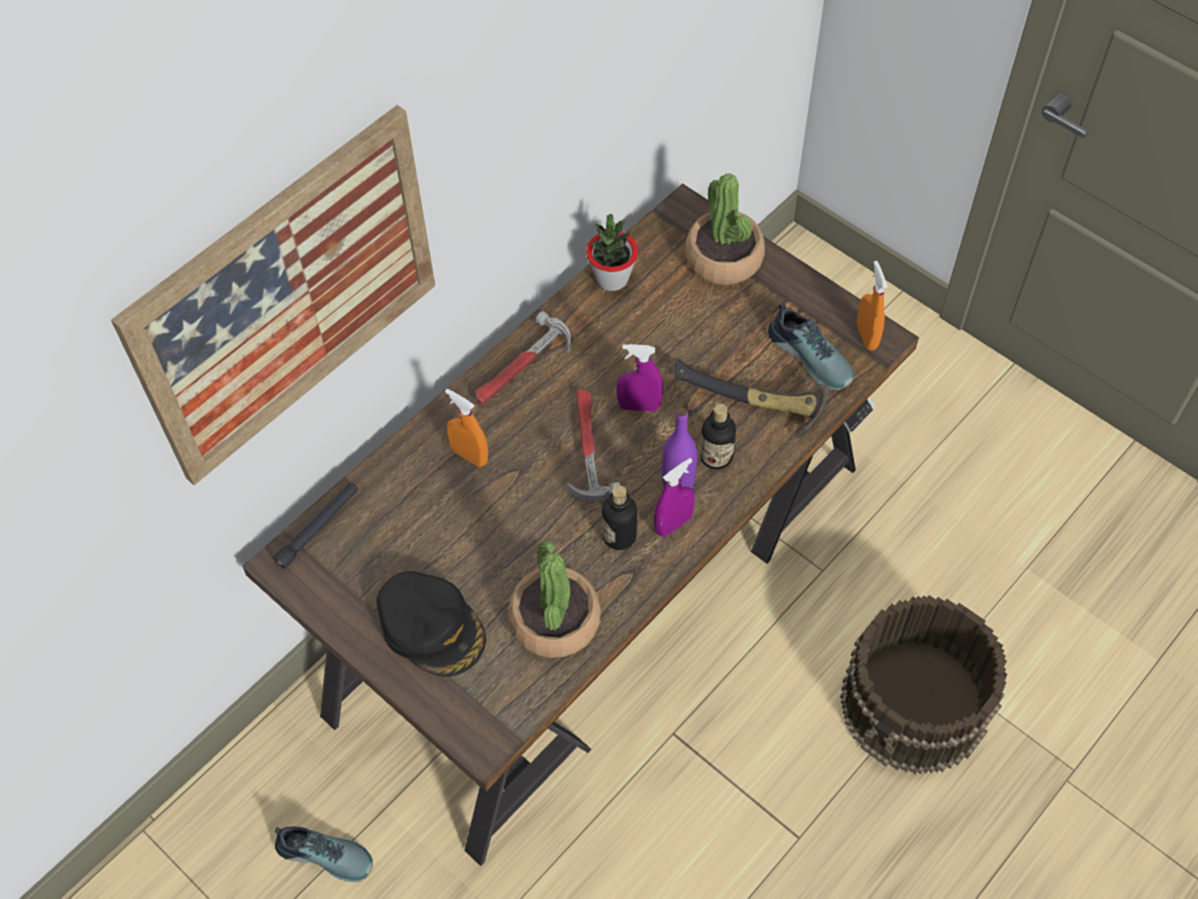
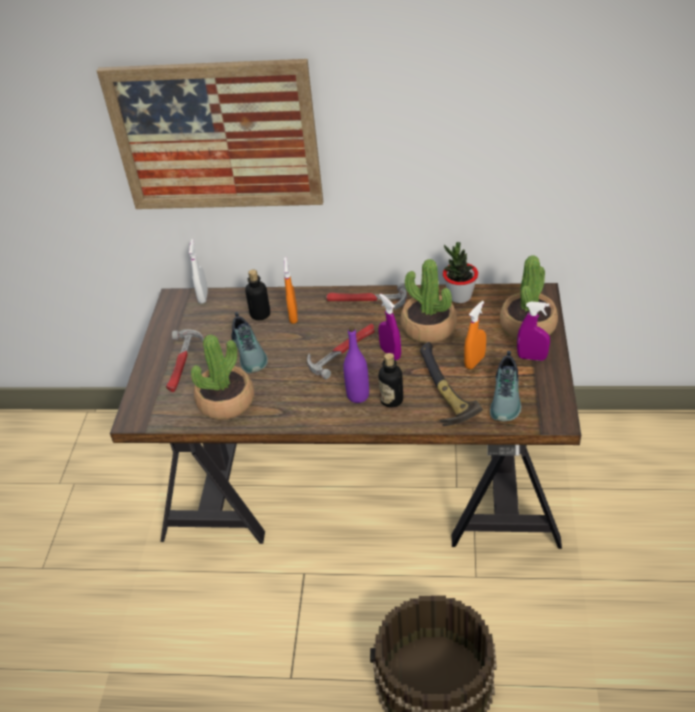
camera: 55 degrees right, 15 degrees down
(318, 528) = (203, 296): black flashlight -> white spray bottle
(326, 853) = (122, 479): shoe -> shoe (250, 352)
(432, 627) = (182, 363): black cap -> hammer
(619, 536) = (300, 394): bottle -> bottle (260, 314)
(634, 343) = (428, 328): none -> potted plant
(673, 524) = (329, 409): purple spray bottle -> purple spray bottle (532, 357)
(866, 336) = (550, 412): orange spray bottle -> orange spray bottle (474, 362)

